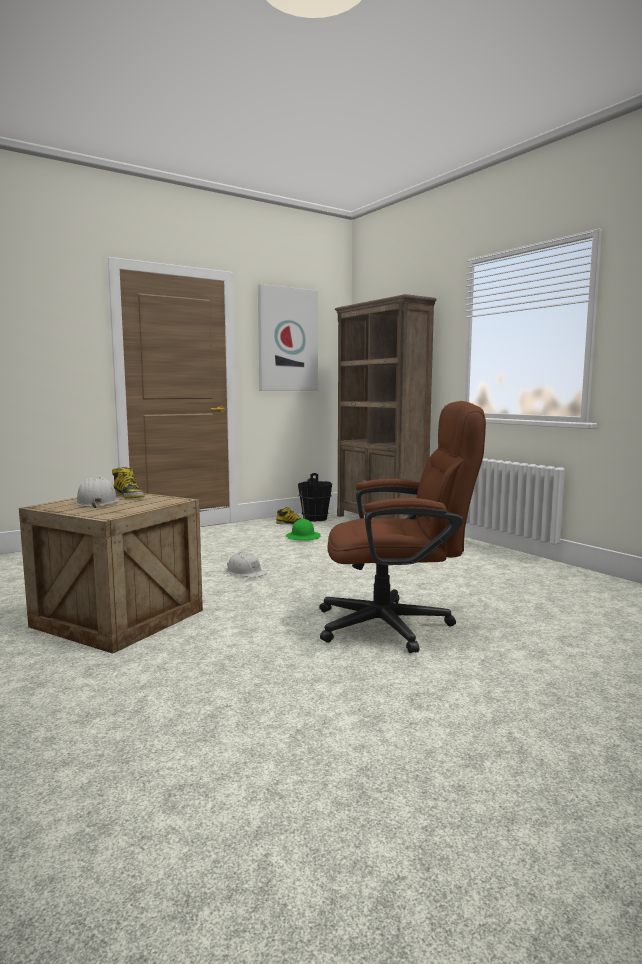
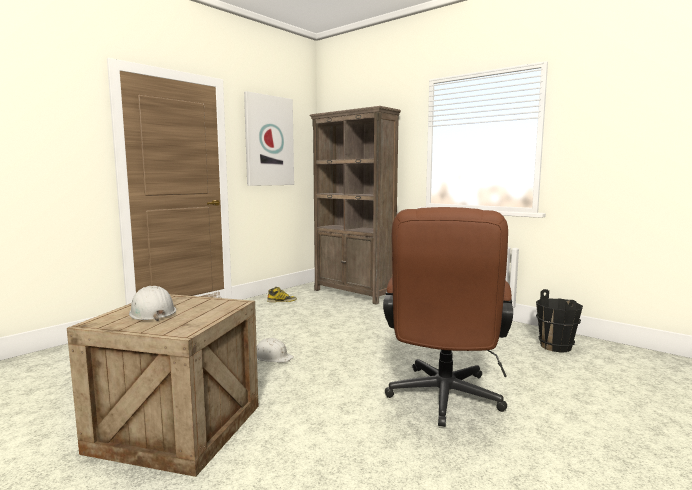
camera: 15 degrees left, 0 degrees up
(129, 495) = (178, 300): boot -> none
(303, 537) = (300, 314): green hard hat -> none
(315, 519) = (298, 294): black bucket -> black bucket (556, 346)
(397, 625) = (443, 400): brown office chair -> brown office chair turned 120 degrees clockwise

